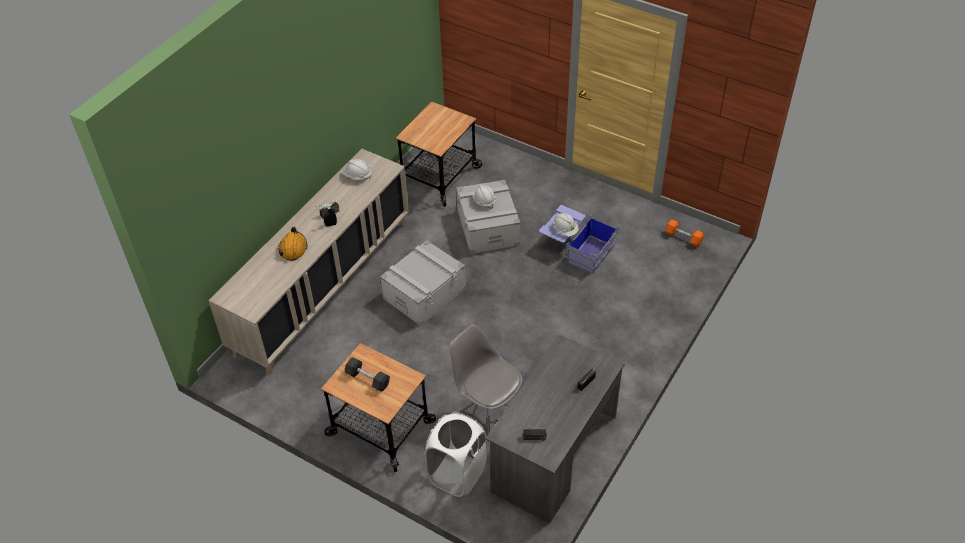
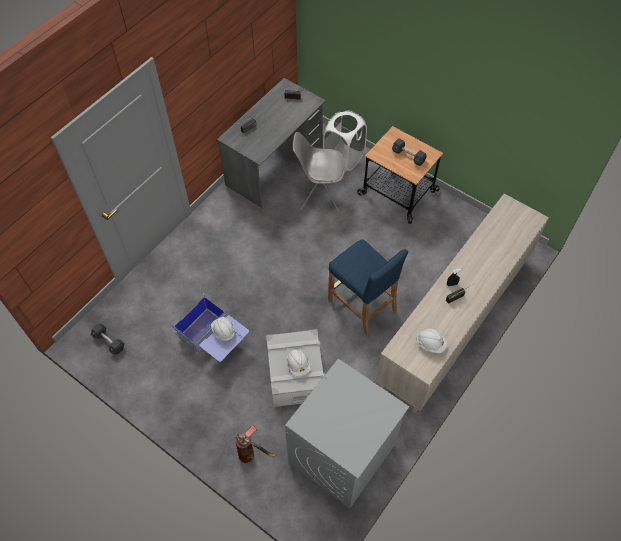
camera: 175 degrees left, 10 degrees up
(293, 248) = (484, 261): orange hard hat -> none
(424, 293) = (362, 304): grey storage box -> blue stool
(438, 177) = (341, 454): cart -> grey washing machine
(486, 415) = (319, 195): grey chair -> grey chair turned 135 degrees clockwise
(517, 170) = (252, 454): none -> fire extinguisher
(683, 238) = (109, 342): orange dumbbell -> grey dumbbell

